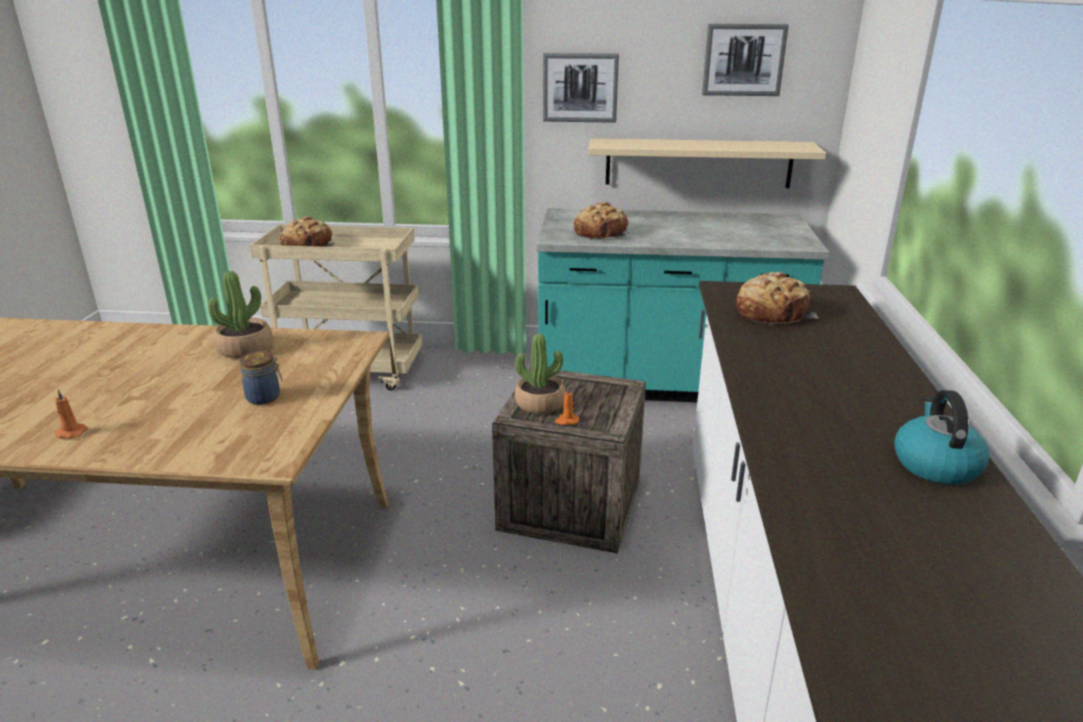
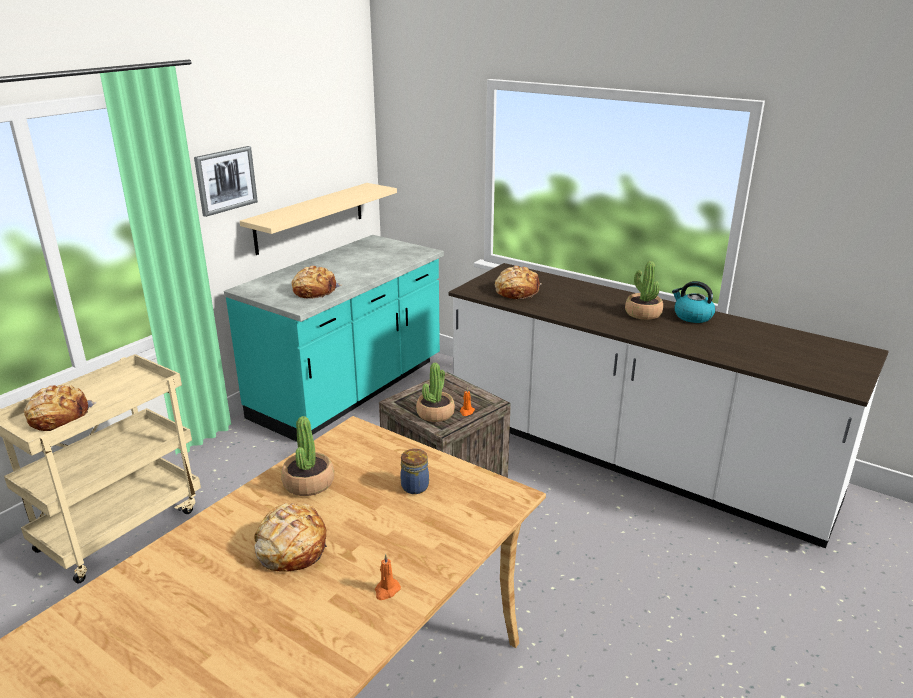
camera: 60 degrees left, 0 degrees up
(135, 372) = (291, 547): none -> bread
(743, 60) = (323, 134): picture -> none
(860, 415) = (643, 313): none -> potted plant

